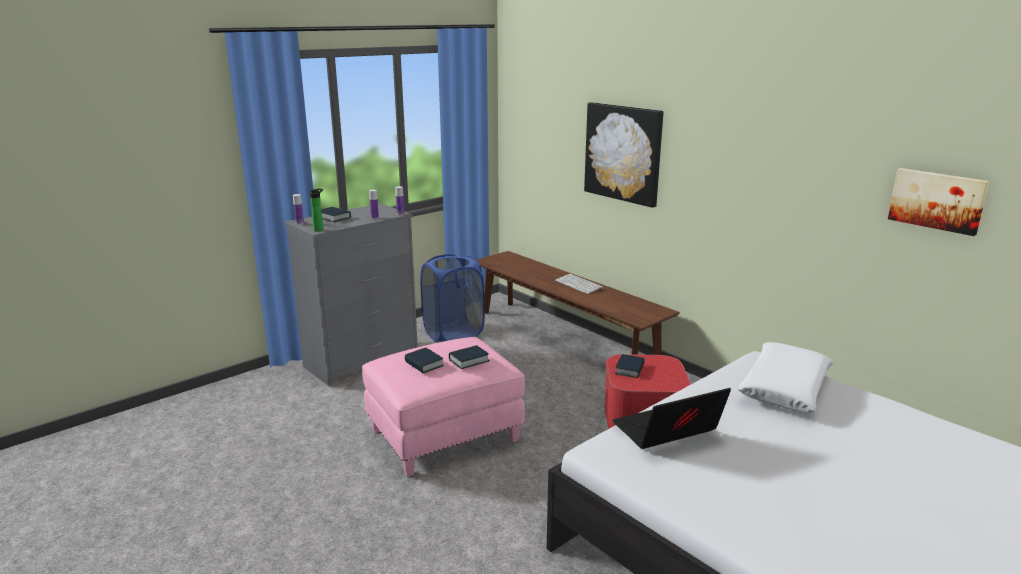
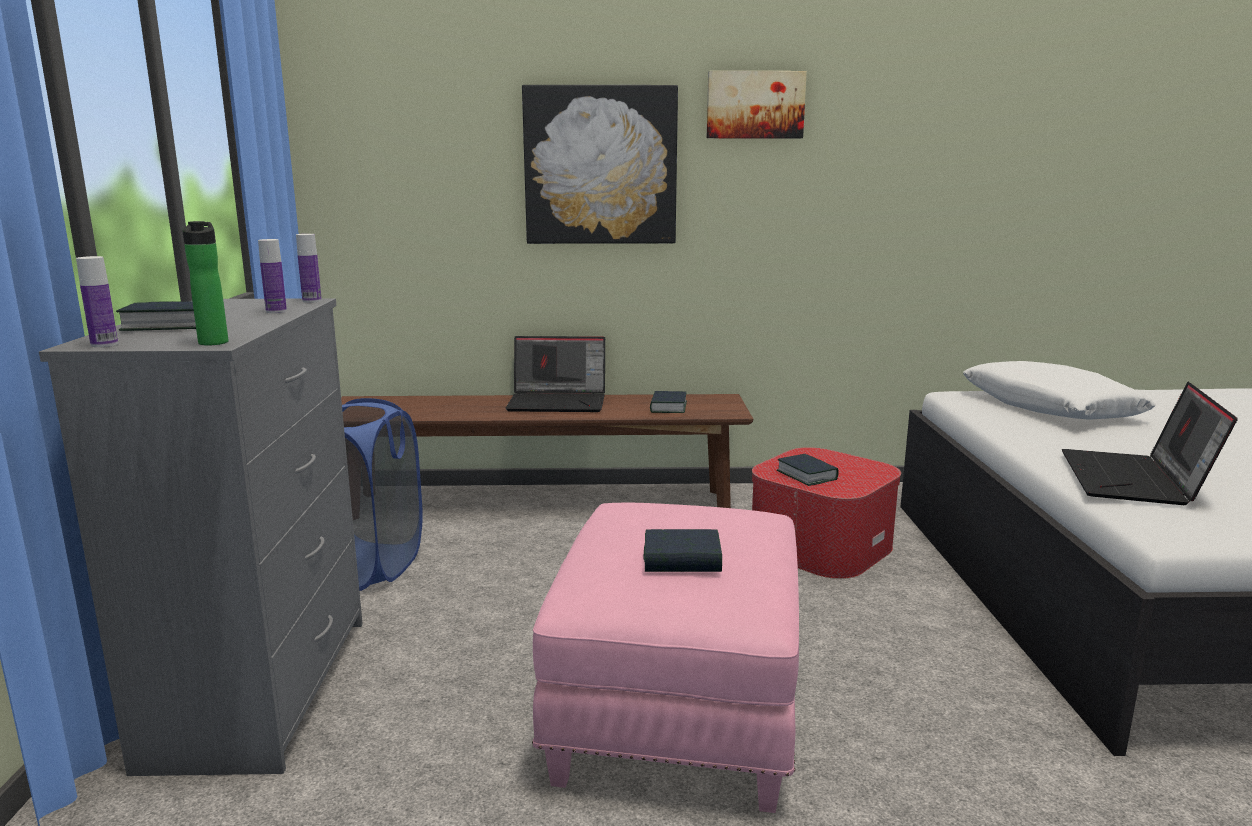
camera: 50 degrees left, 5 degrees down
(469, 360) = (724, 524): book -> book (668, 407)
(580, 284) = (559, 402): keyboard -> laptop
(937, 200) = (1072, 154): picture -> picture (755, 105)

